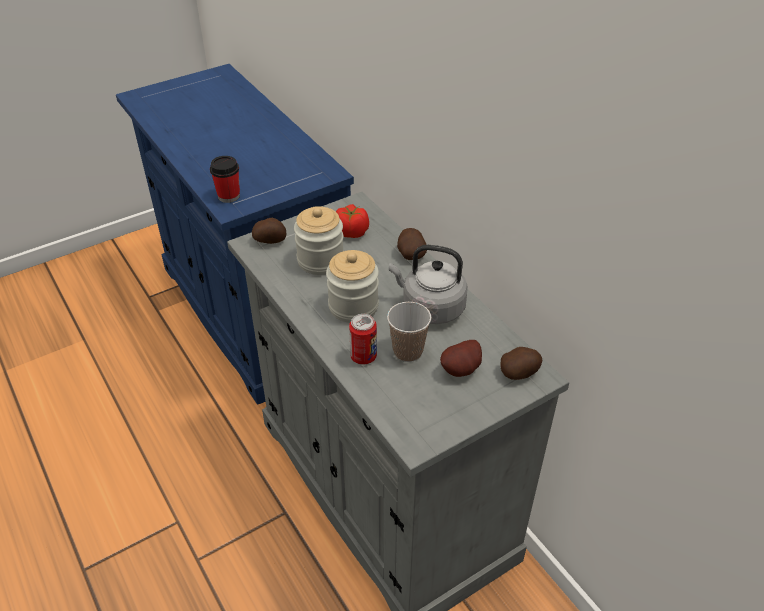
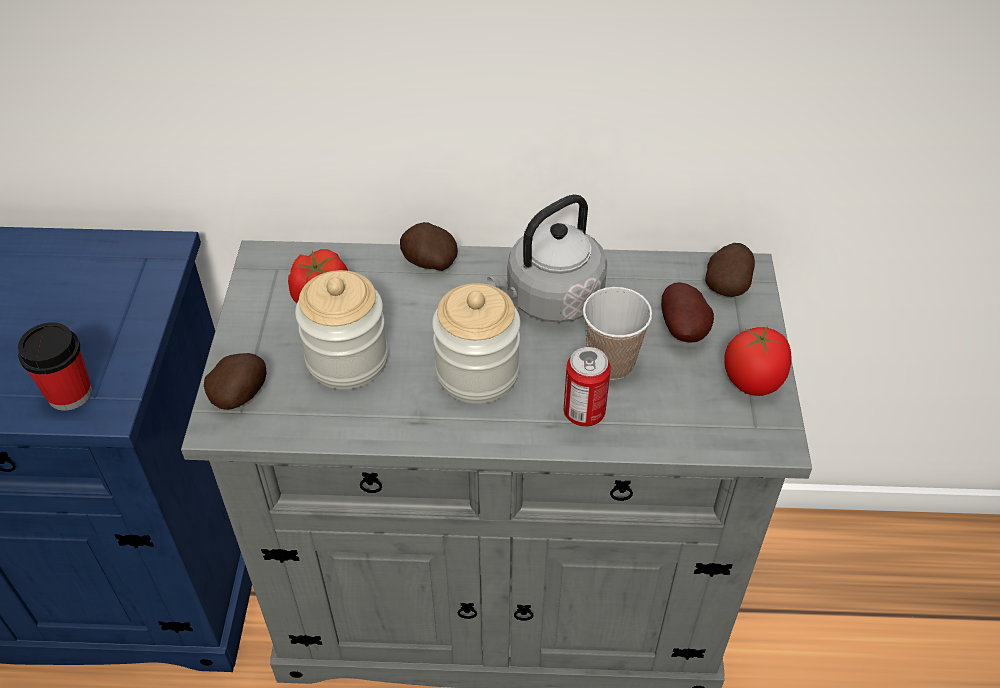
camera: 55 degrees left, 5 degrees up
(452, 416) = (753, 381): none -> tomato

